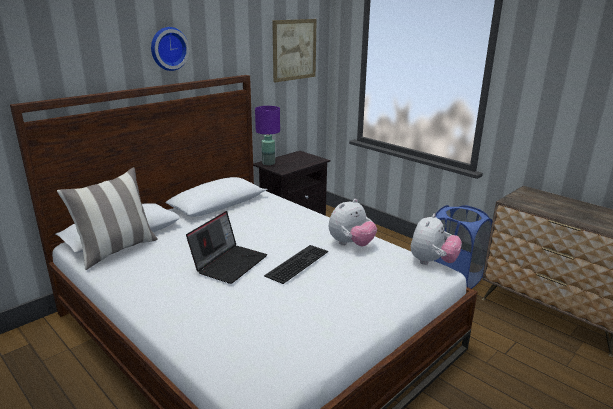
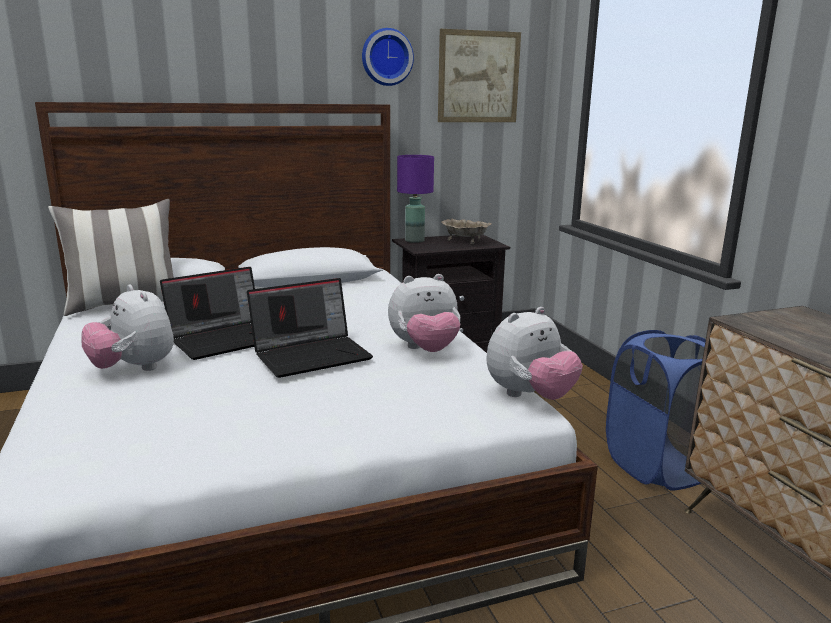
camera: 25 degrees right, 5 degrees down
(168, 48) = (263, 54): wall clock -> wall clock (386, 57)
(200, 299) = (134, 368): none -> plush toy
(296, 262) = (312, 354): keyboard -> laptop
(299, 159) = (465, 241): none -> beige bowl

